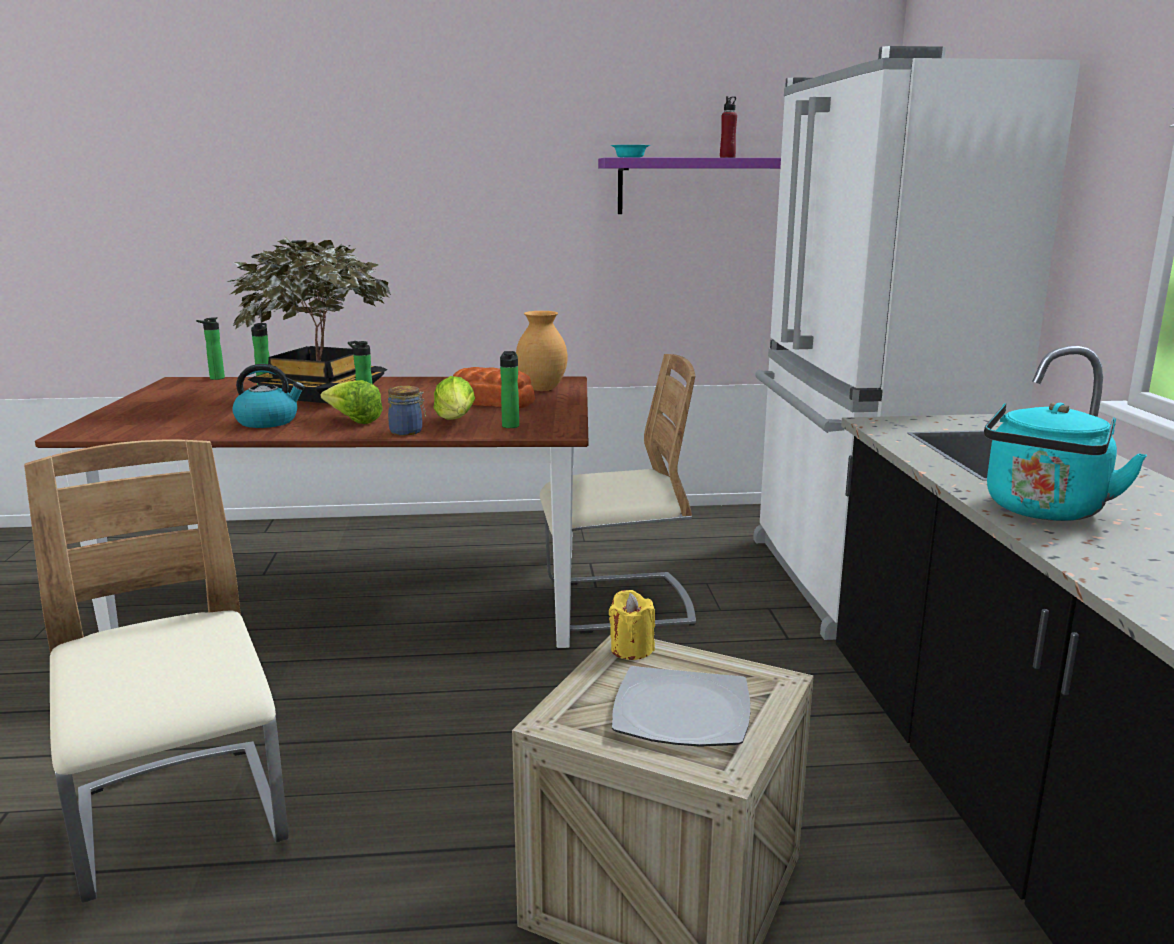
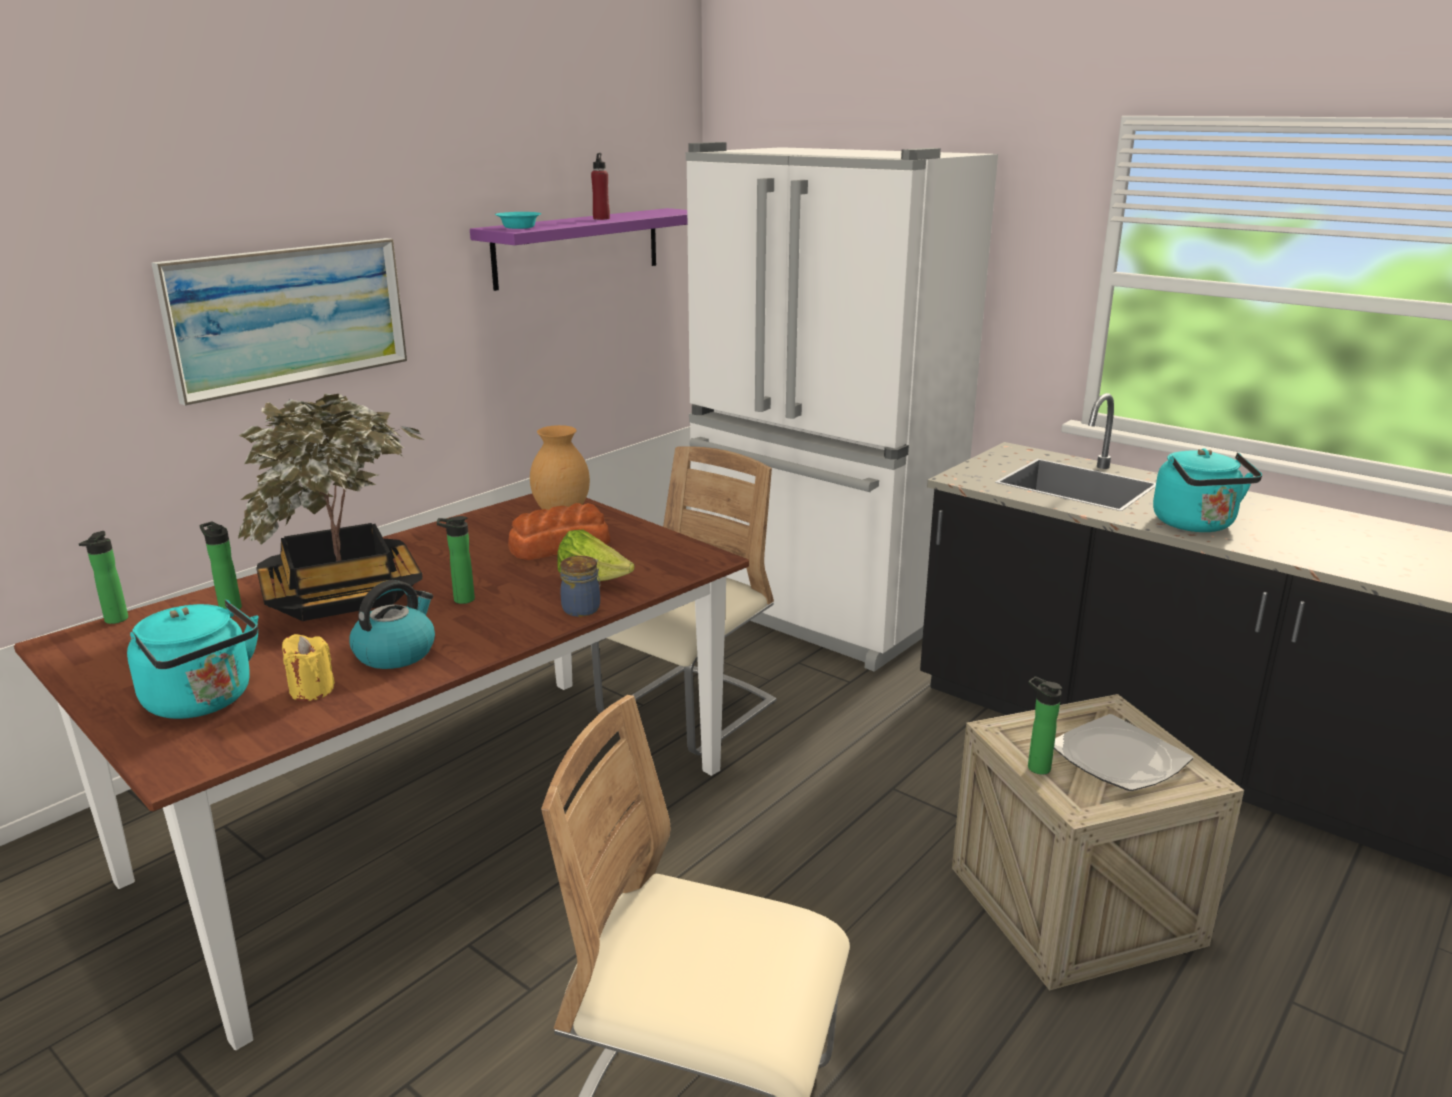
camera: 45 degrees left, 5 degrees up
(150, 414) = (204, 702): none -> turquoise kettle
(353, 421) = (490, 616): lettuce -> none
(427, 210) = (289, 316): none -> picture
(510, 425) = (652, 567): bottle -> bottle (1035, 767)
(631, 649) = (1007, 731): yellow candle -> yellow candle (311, 690)

